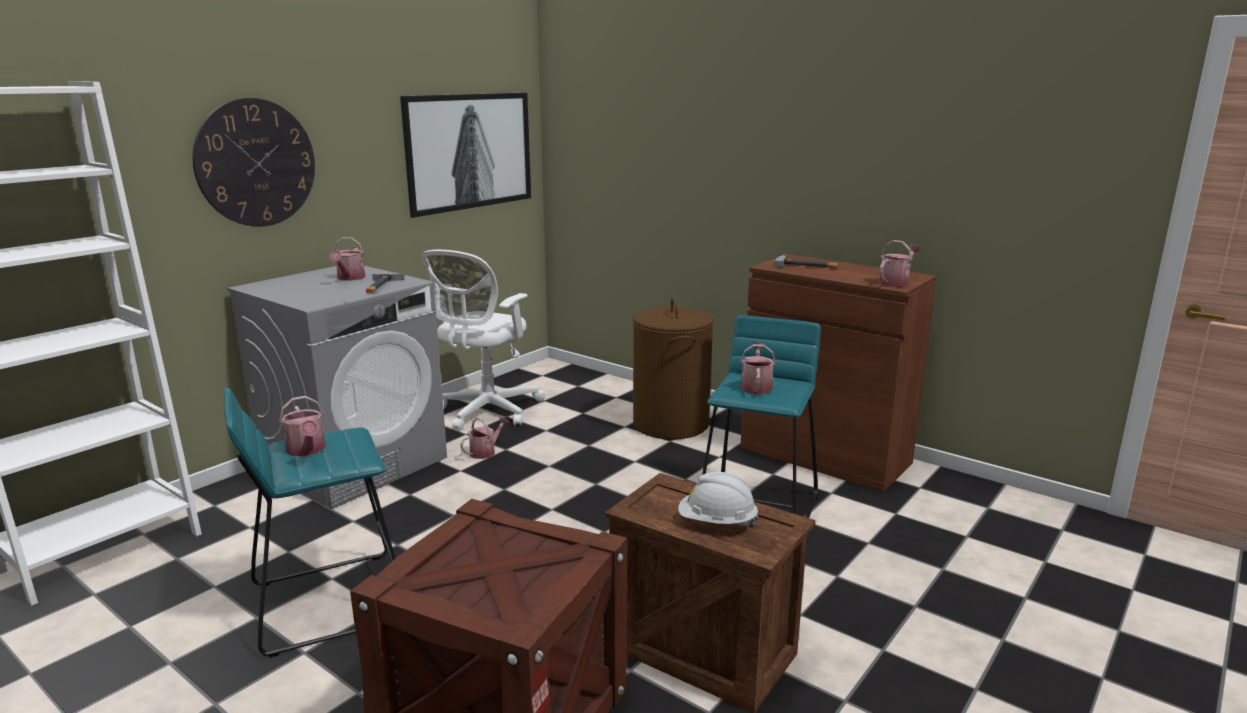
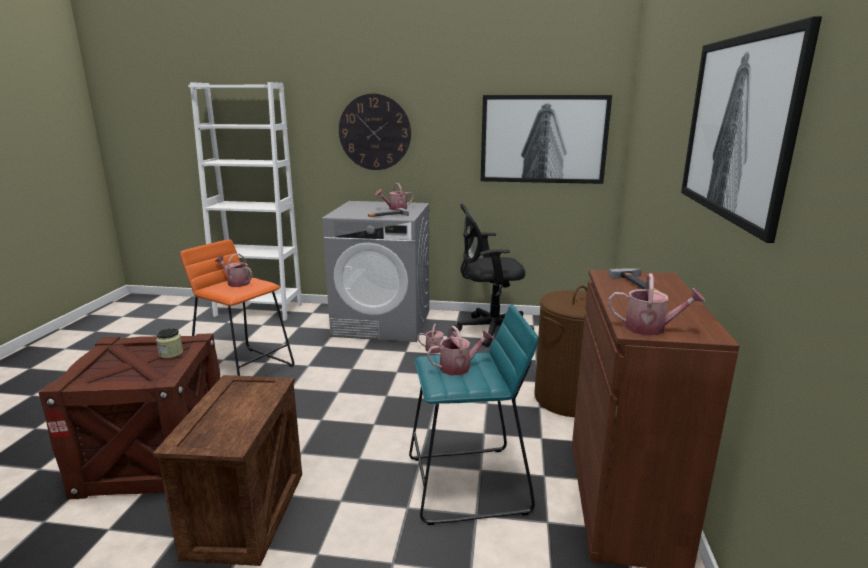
camera: 60 degrees right, 0 degrees up
(307, 450) = (236, 283): watering can -> watering can turned 90 degrees clockwise
(328, 601) = (244, 370): turquoise stool -> orange stool
(486, 412) = (490, 331): white office chair -> black office chair
(502, 536) = (171, 353): none -> jar
(716, 523) = (224, 416): white hard hat -> none
(854, 124) = (736, 128): none -> picture

